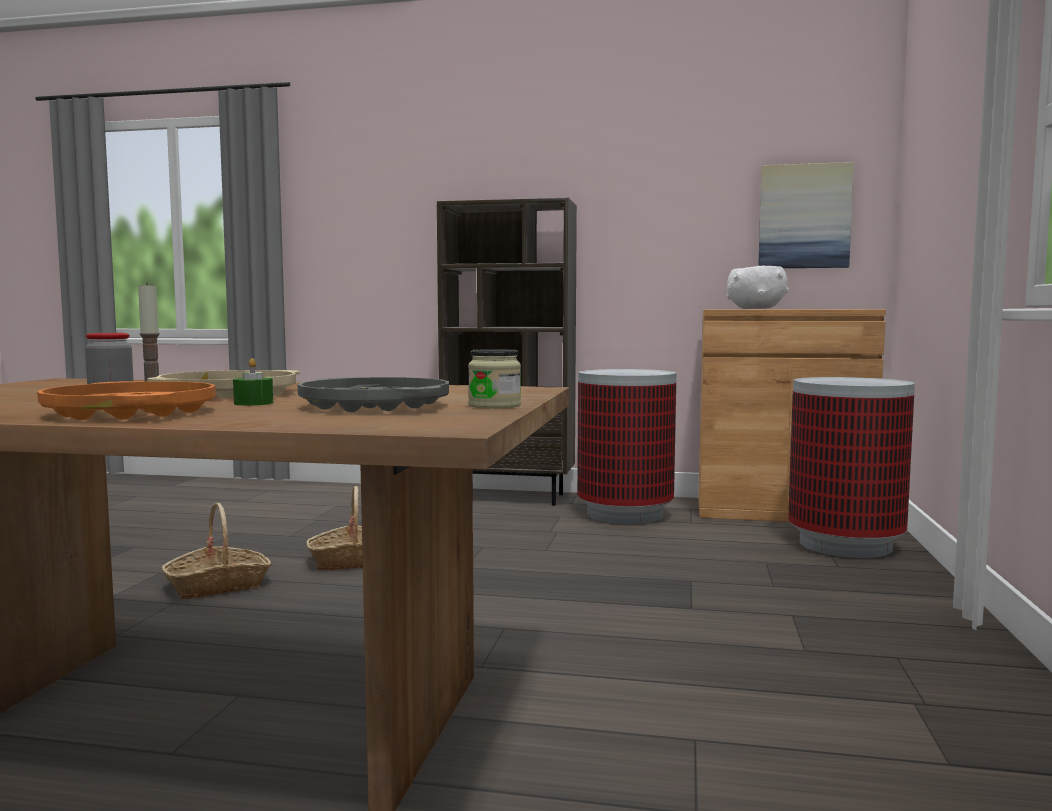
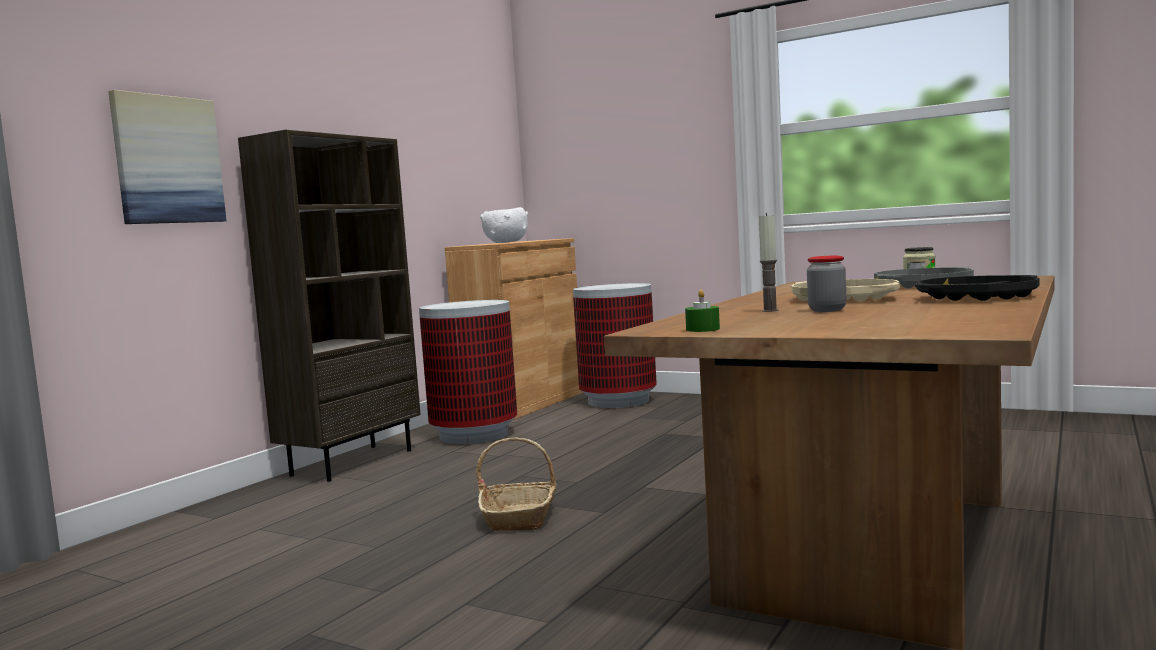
camera: 70 degrees left, 0 degrees up
(131, 412) = (976, 297): orange tray -> black tray
(218, 586) = (551, 569): basket -> none
(253, 403) = (910, 293): green candle -> green candle (702, 329)
(804, 216) = (483, 169): picture -> picture (168, 160)

